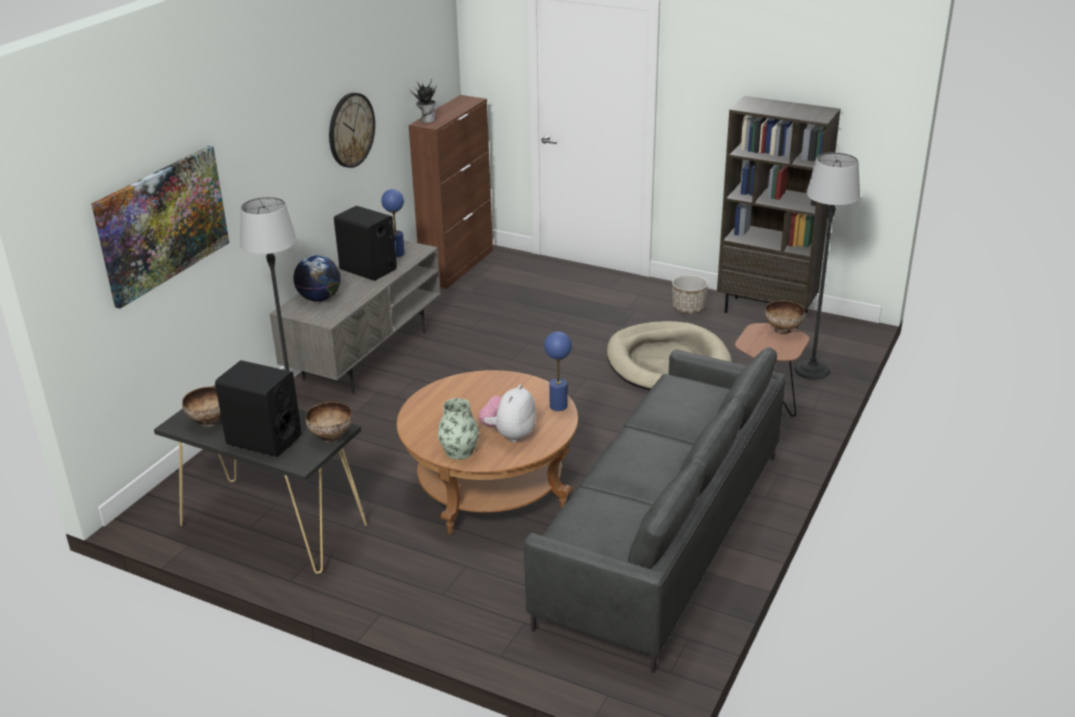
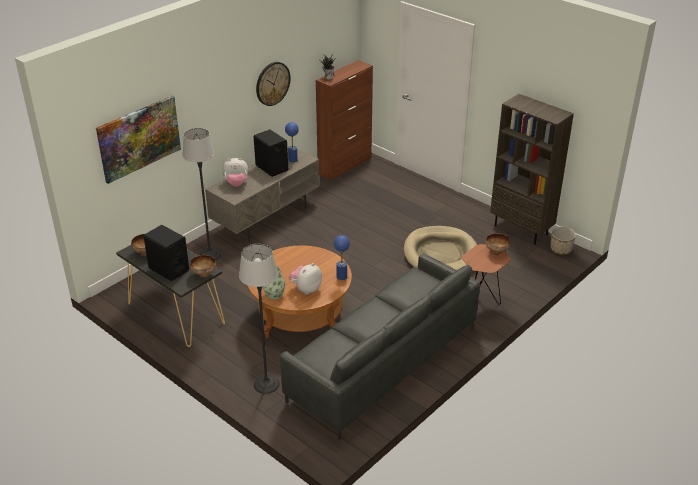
camera: 15 degrees right, 5 degrees up
(319, 298) = (236, 183): globe -> plush toy
(688, 309) = (472, 219): planter -> planter (560, 250)
(812, 370) = (528, 276): floor lamp -> floor lamp (266, 384)

